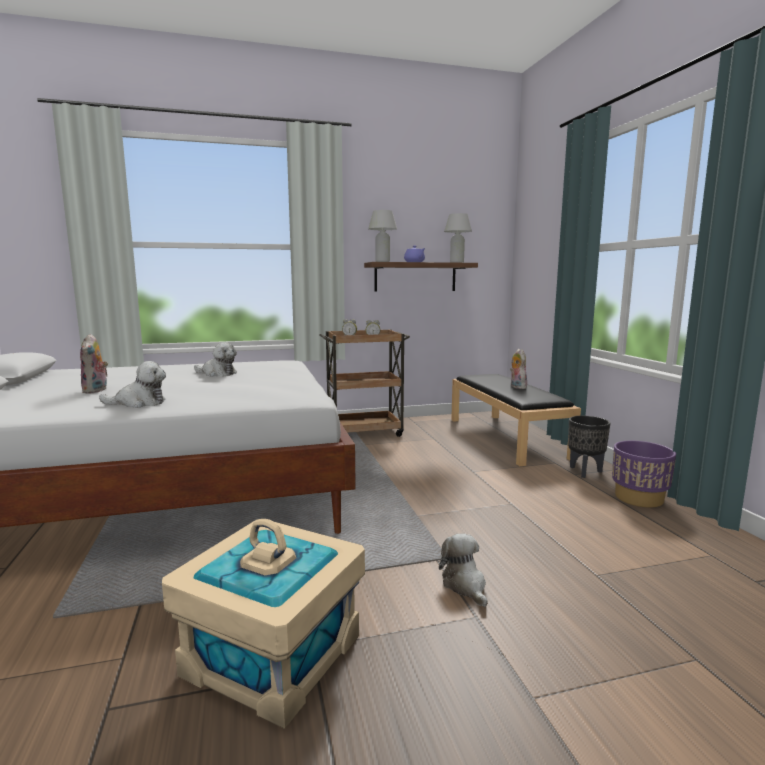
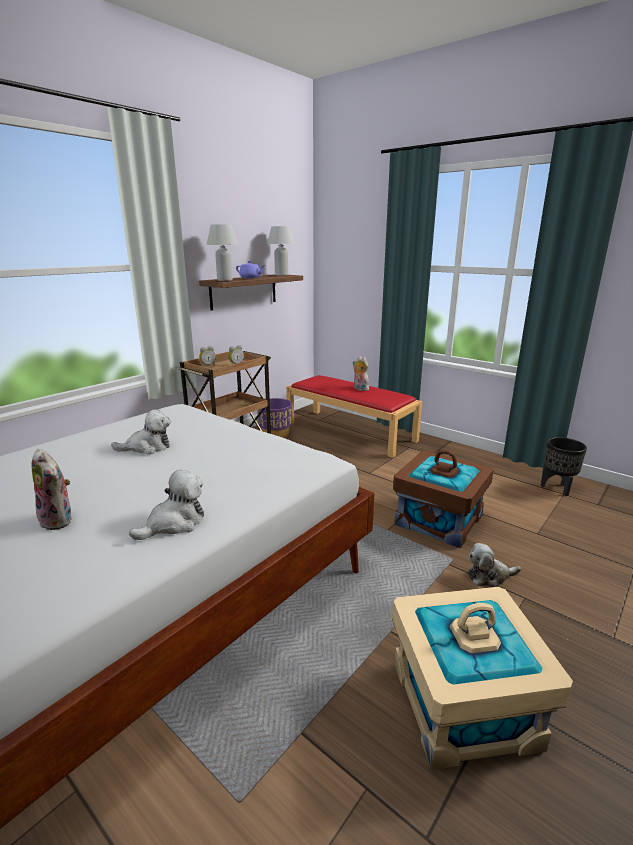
camera: 35 degrees left, 10 degrees up
(465, 585) = (489, 576): plush toy -> plush toy turned 45 degrees counterclockwise
(488, 525) = (439, 519): none -> brown storage box
(507, 438) = (351, 432): black bench -> red bench
(584, 471) = (435, 450): black planter -> black planter (556, 488)
(639, 498) = (487, 463): purple planter -> purple planter (275, 434)

